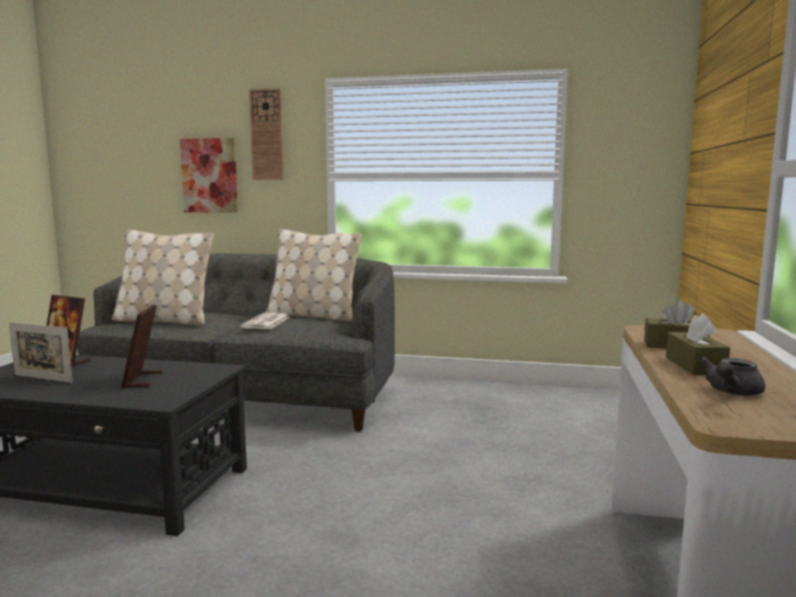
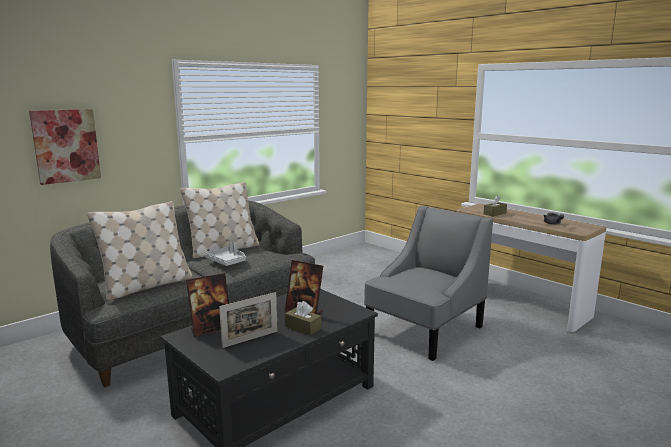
camera: 55 degrees left, 5 degrees up
(266, 322) = (227, 261): newspaper -> grey tray
(267, 135) = (124, 106): wall clock -> none
(412, 526) = (425, 330): none -> grey armchair
(695, 366) = (522, 219): brown tissue box -> brown tissue box (303, 327)

